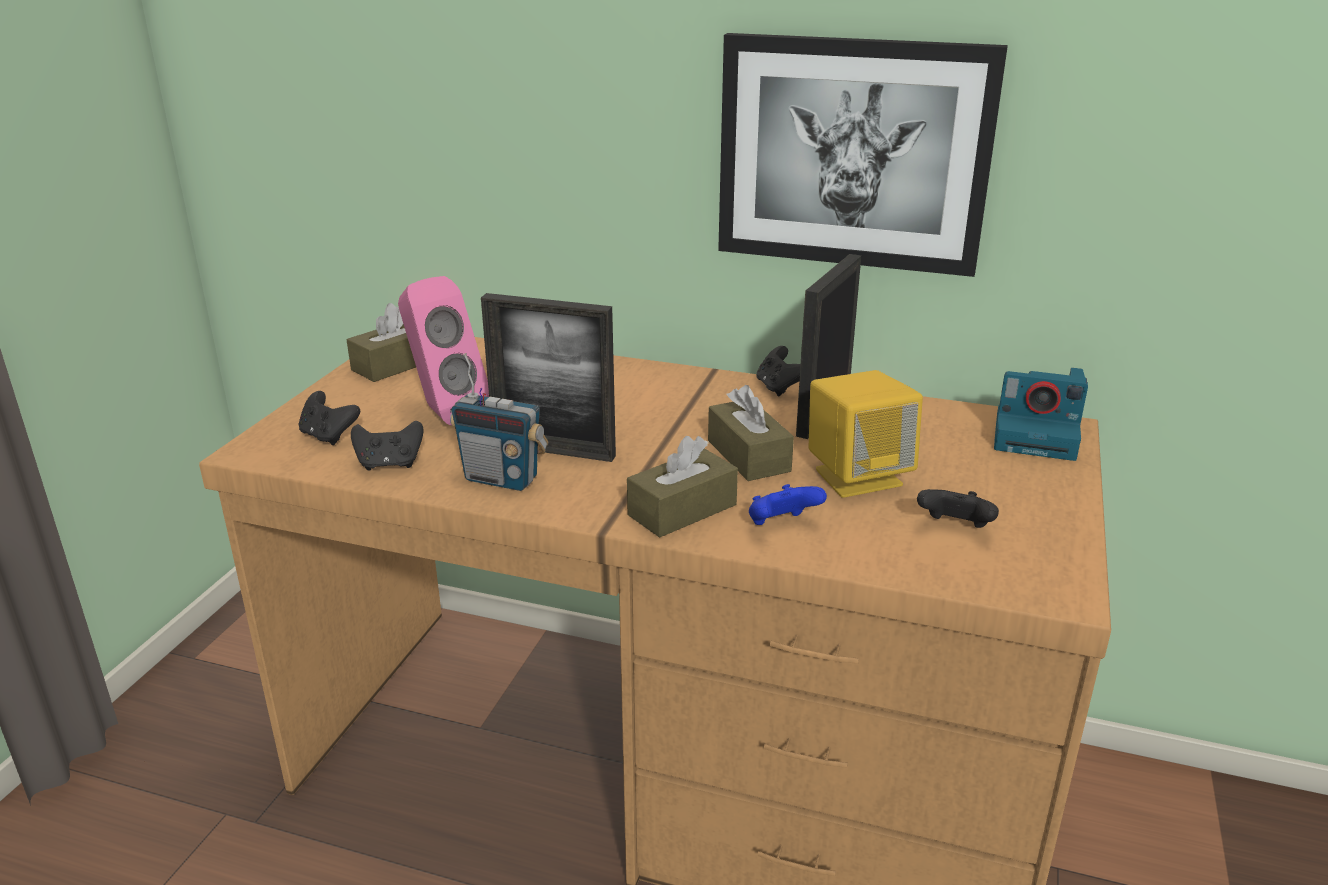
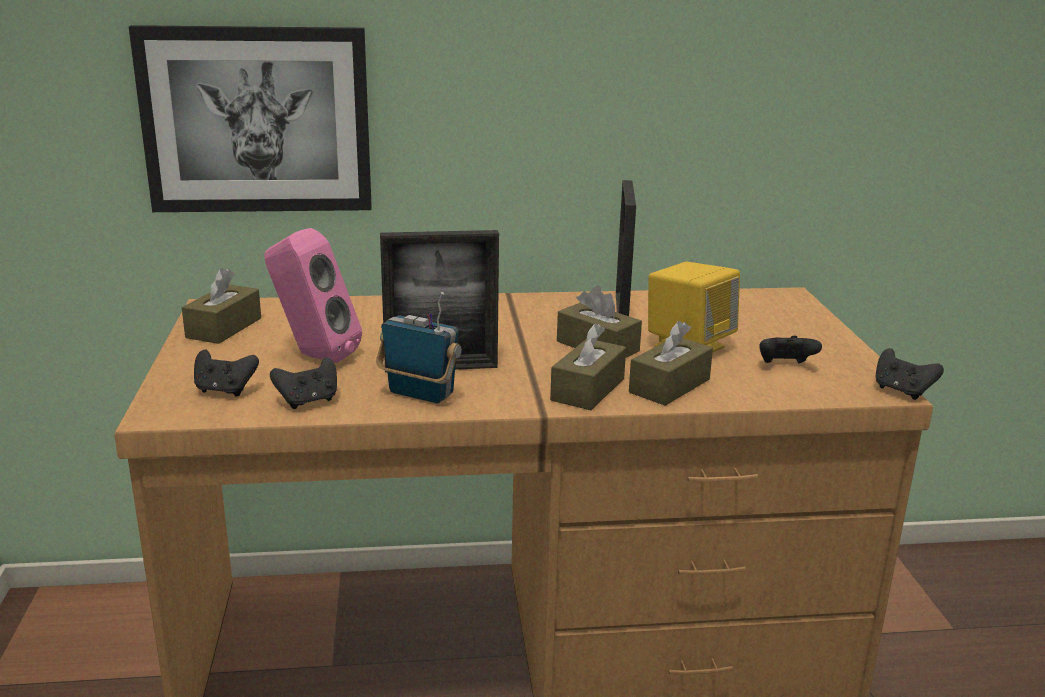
camera: 25 degrees left, 5 degrees down
(501, 479) = (420, 394): radio -> radio turned 150 degrees counterclockwise
(779, 388) = (571, 299): black game controller -> black game controller (901, 391)
(781, 525) = (669, 386): blue game controller -> brown tissue box
(853, 154) = (614, 101): picture -> picture (257, 120)
(1037, 436) = (778, 302): camera -> none

